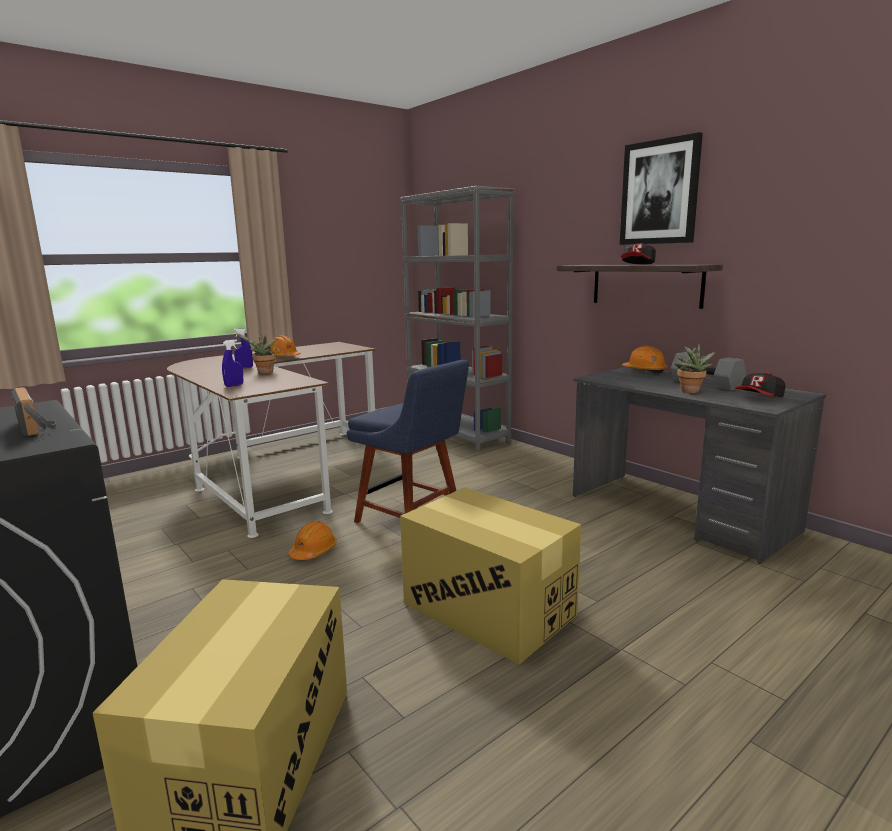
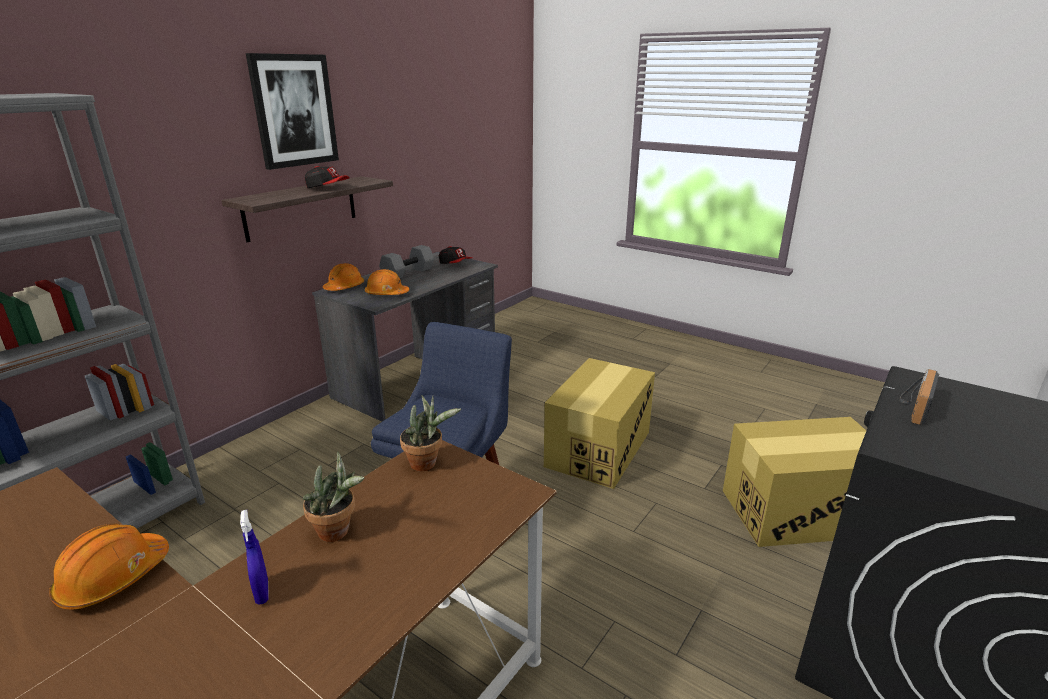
camera: 105 degrees left, 10 degrees up
(234, 385) = (467, 523): blue spray bottle -> none
(313, 551) = (554, 576): orange hard hat -> orange hard hat (386, 294)
(690, 392) = (436, 278): potted plant -> potted plant (427, 463)

